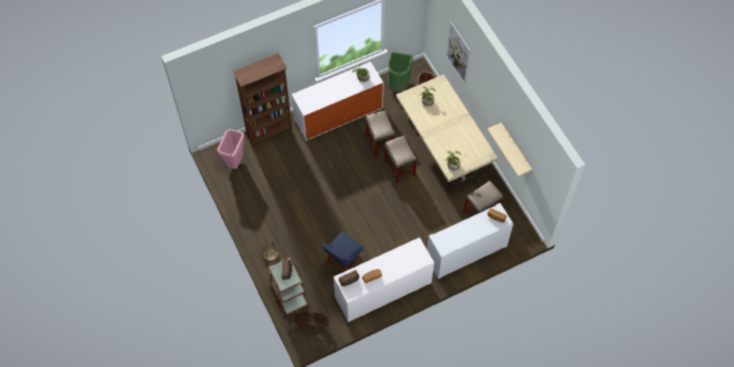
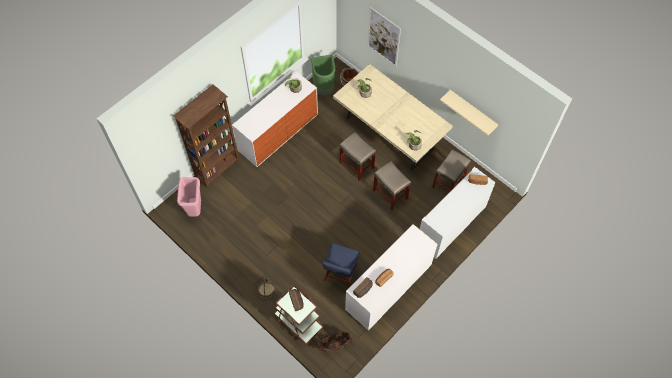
camera: 20 degrees left, 0 degrees up
(379, 142) = (328, 147): beige stool -> beige stool (389, 194)

